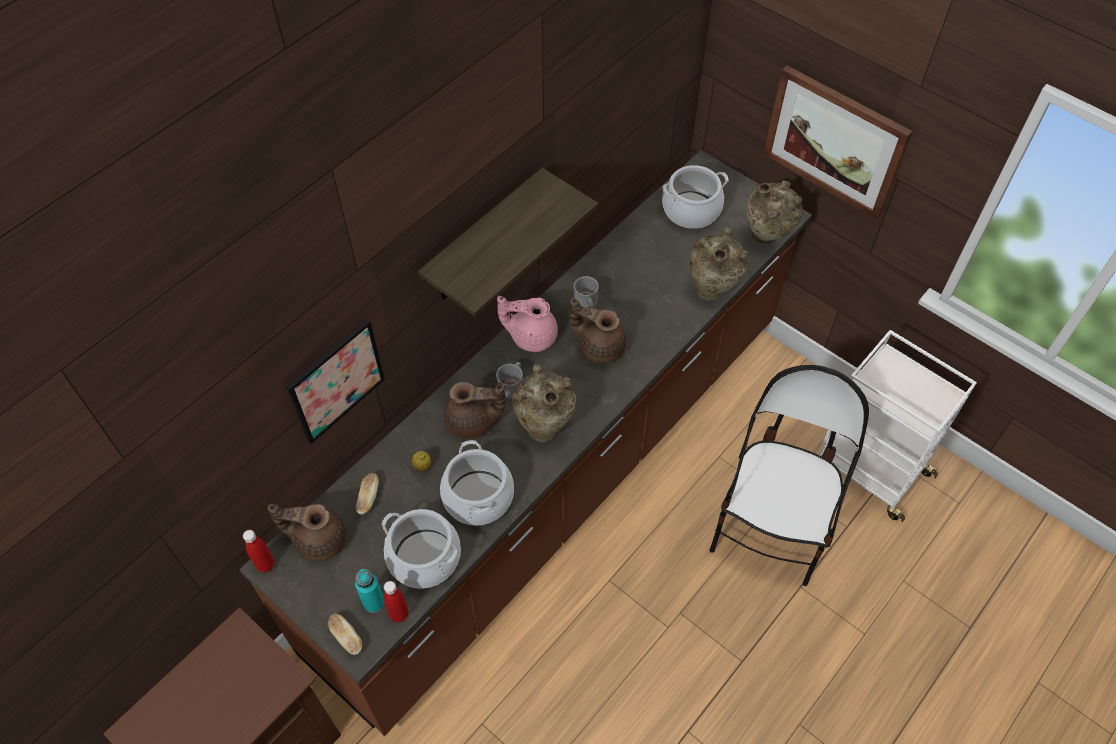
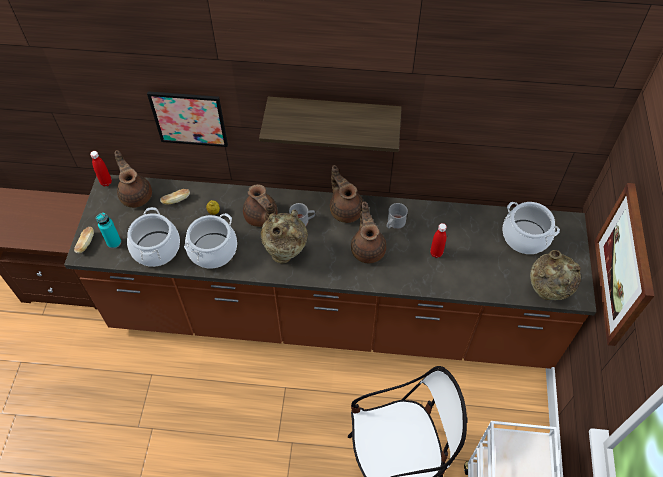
camera: 55 degrees right, 0 degrees up
(399, 614) = (114, 258): red bottle -> red bottle (436, 253)
(531, 336) = (345, 209): pink teapot -> brown teapot
(712, 289) = (469, 286): beige vase -> none

